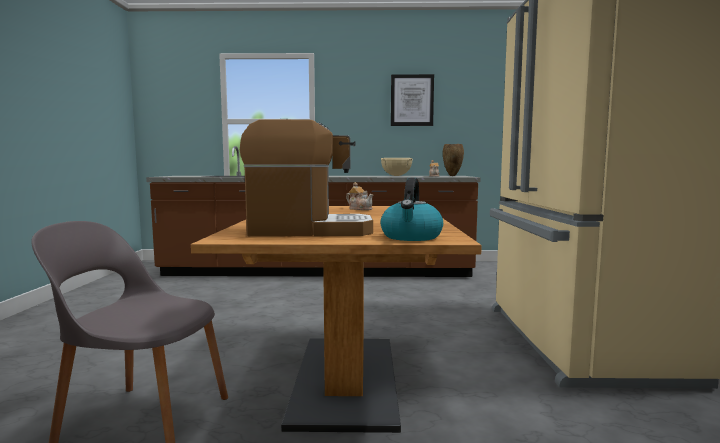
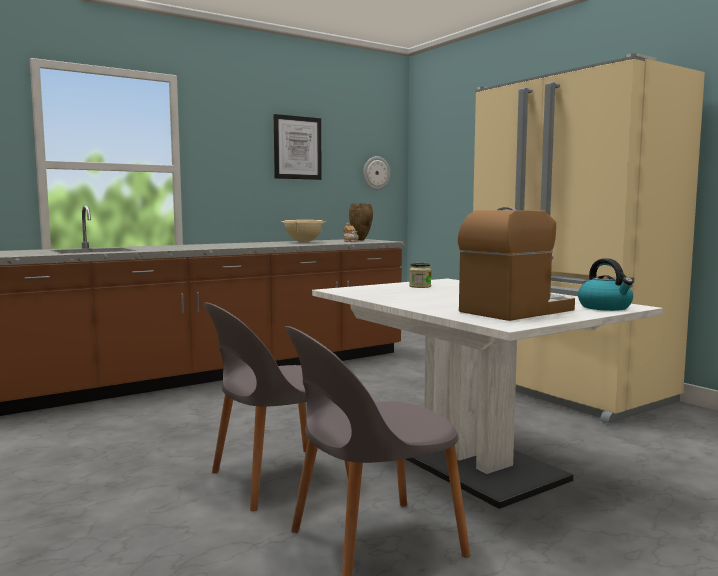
camera: 35 degrees left, 0 degrees up
(200, 350) = (277, 478): none -> grey chair
(346, 379) = (466, 460): brown dining table -> white dining table
(360, 209) = (420, 286): teapot -> jar
(490, 118) = (376, 173): none -> wall clock

